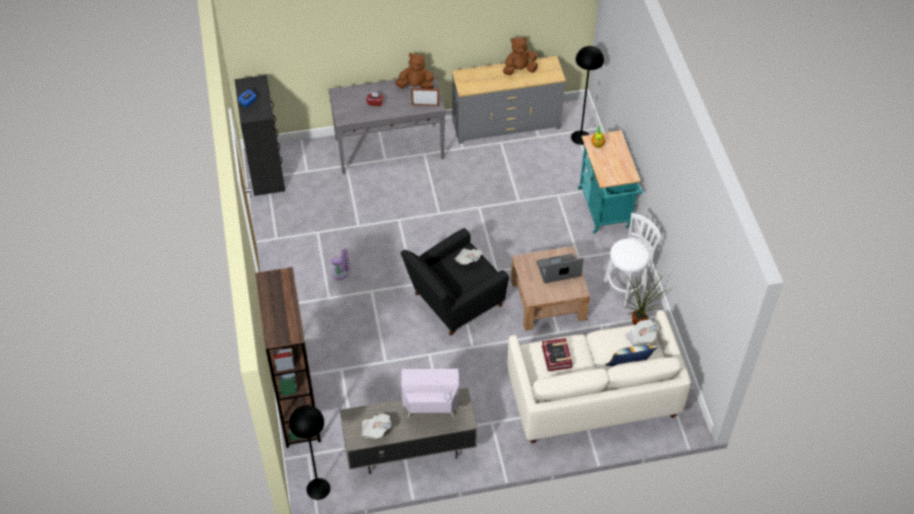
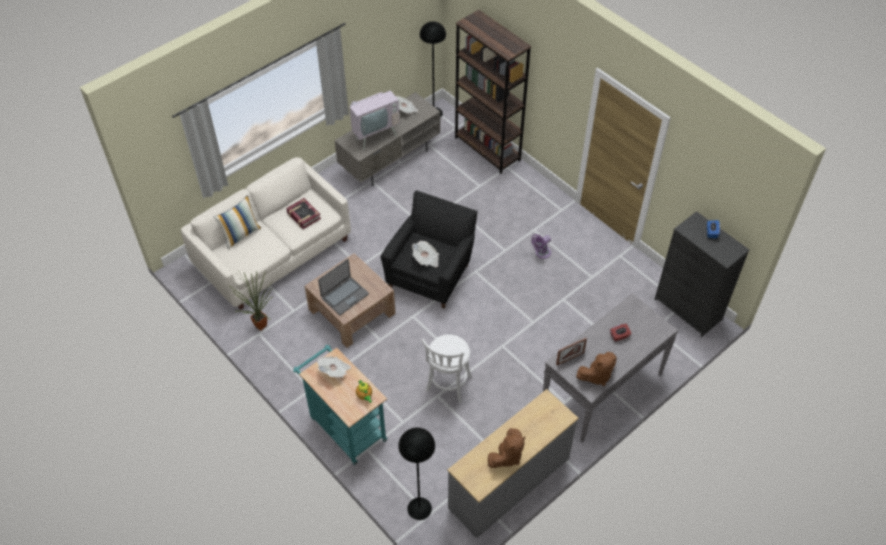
camera: 150 degrees right, 0 degrees up
(626, 287) = (287, 356): white stool -> white stool (447, 385)
(640, 337) = (241, 261): newspaper -> newspaper (335, 371)

